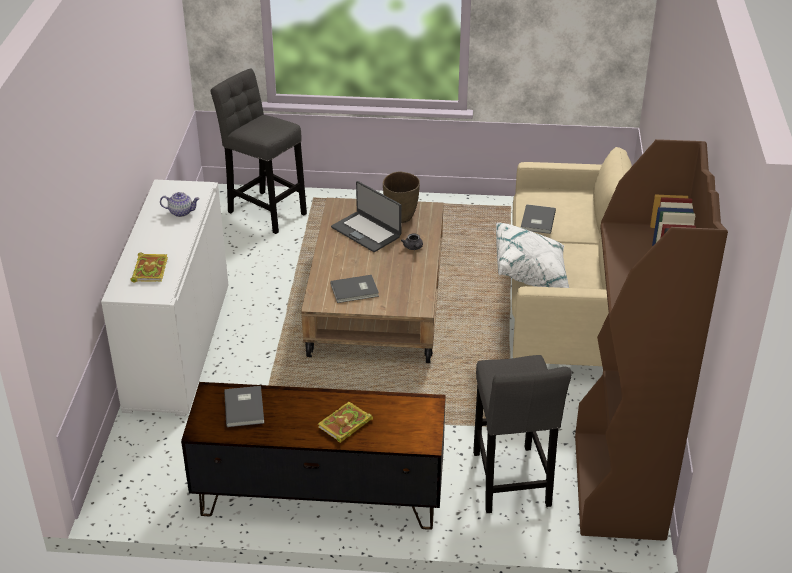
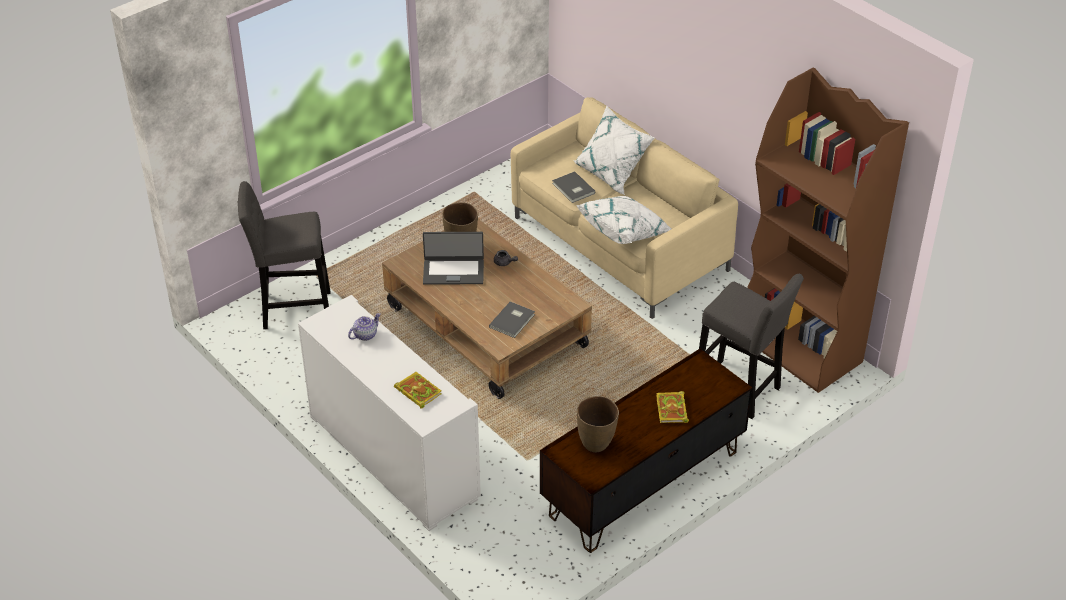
camera: 45 degrees left, 5 degrees up
(245, 407) = (596, 444): grey book -> brown vase
(589, 227) = (612, 173): none -> white pillow

